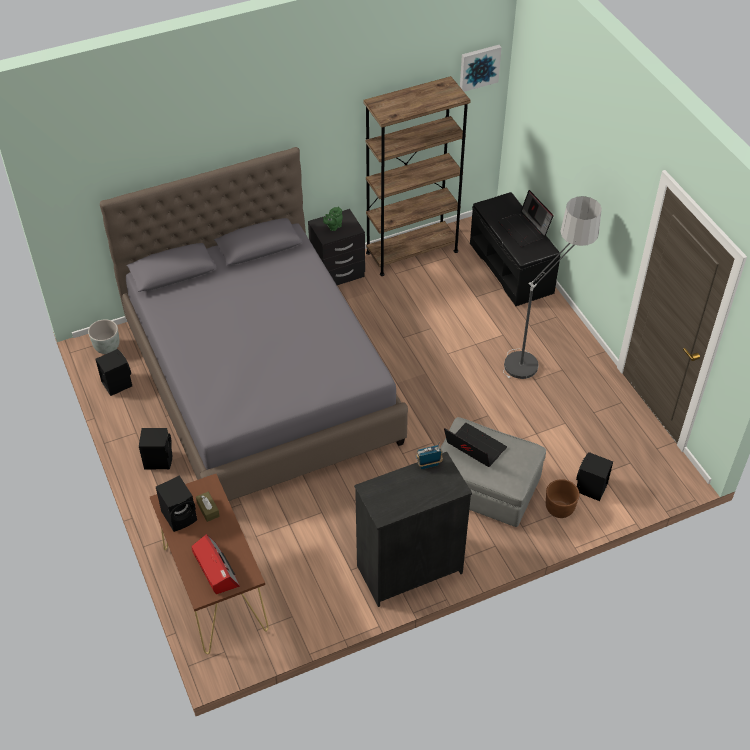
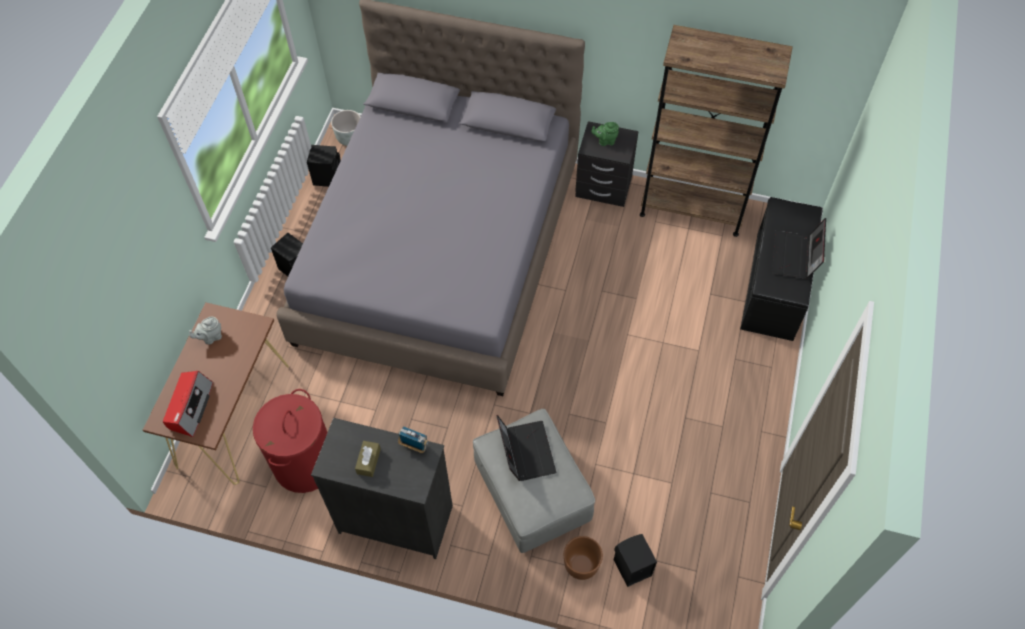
camera: 40 degrees right, 10 degrees up
(180, 515) = (211, 337): black speaker -> grey teapot
(208, 509) = (236, 347): brown tissue box -> brown tissue box (368, 461)
(306, 581) = (305, 464): none -> red laundry basket
(479, 67) = (835, 52): picture -> none
(539, 353) = (717, 393): floor lamp -> none

